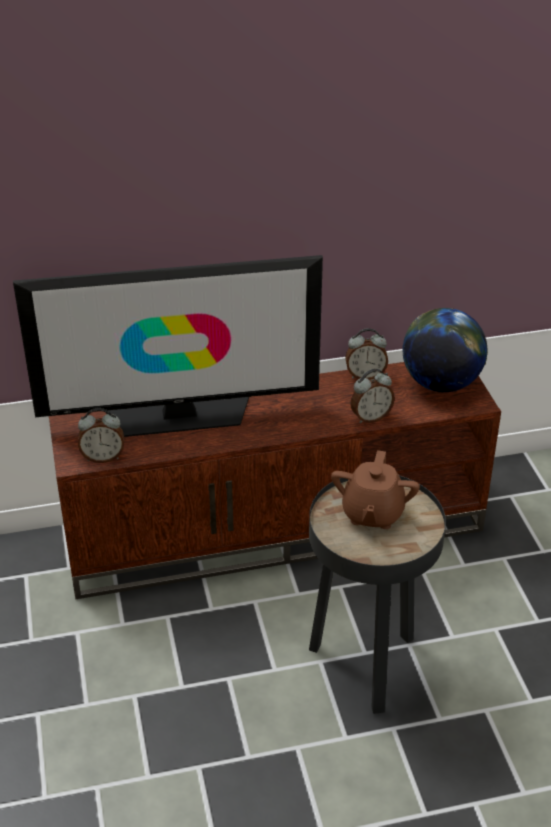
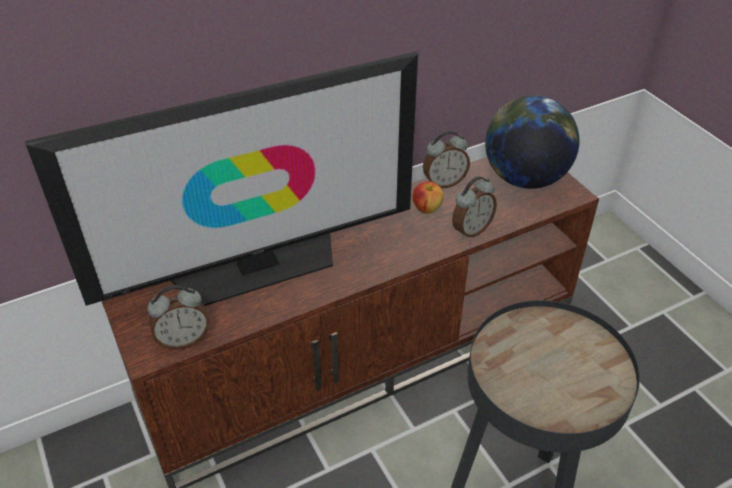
camera: 15 degrees left, 5 degrees up
(340, 394) = (426, 208): none -> apple
(372, 513) = (542, 357): brown teapot -> none

